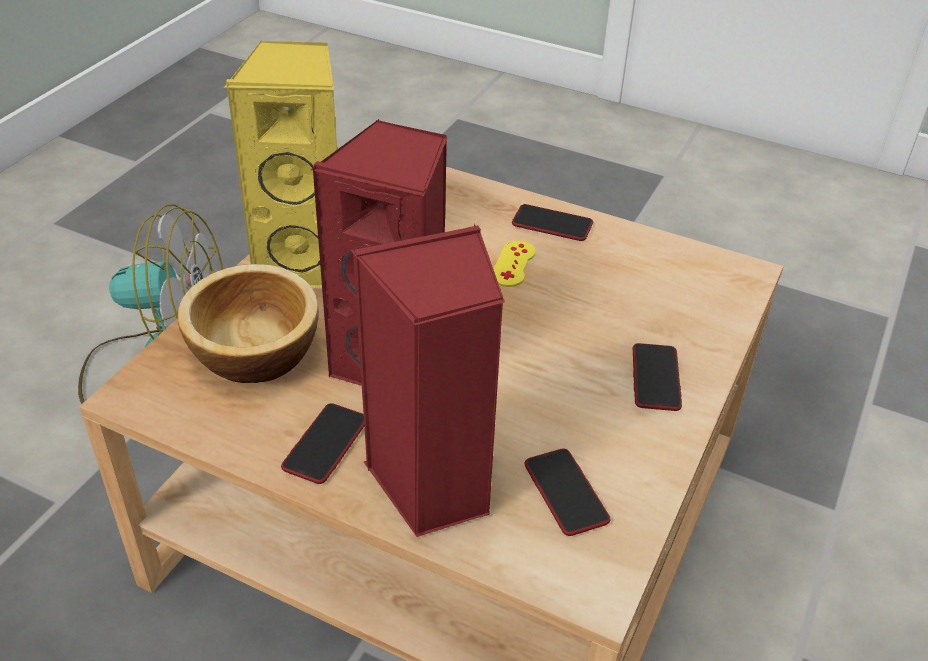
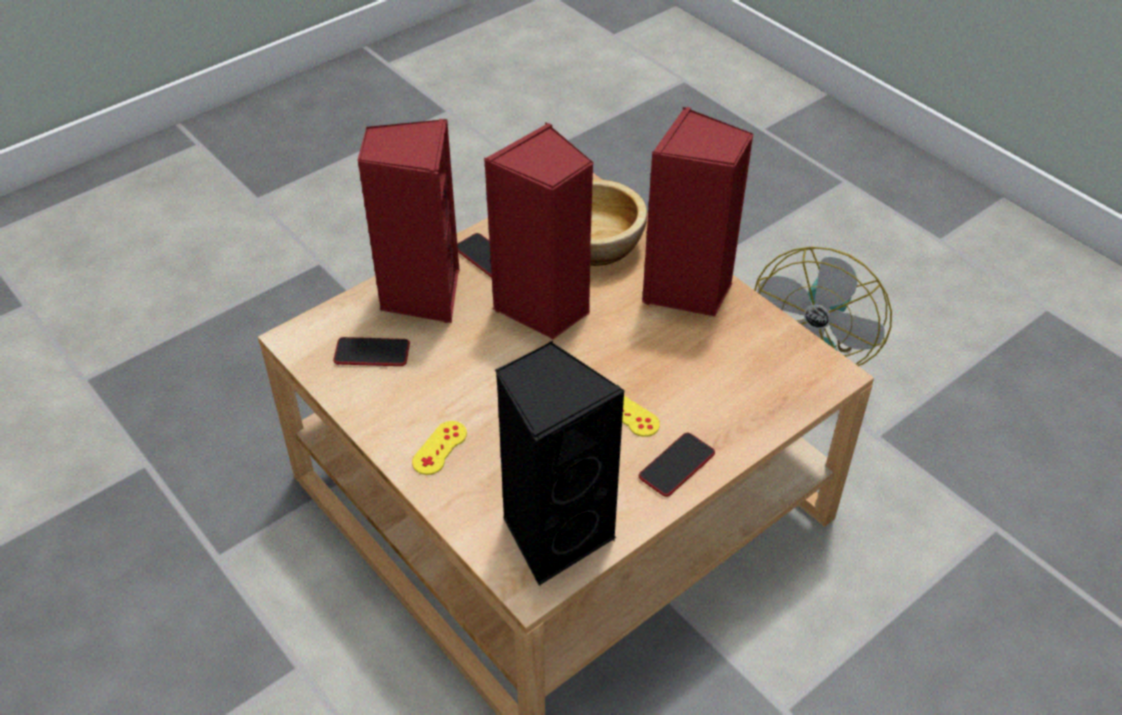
camera: 115 degrees right, 5 degrees up
(306, 263) = (688, 290): yellow speaker -> red speaker
(655, 378) = (440, 448): phone -> yellow game controller
(684, 273) = (554, 533): none -> black speaker

